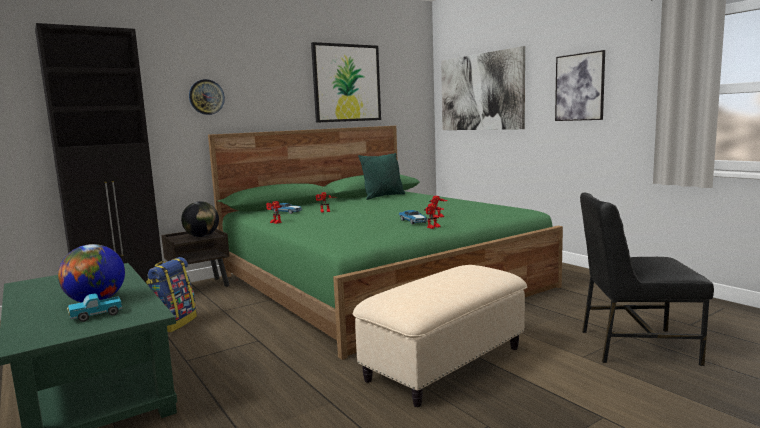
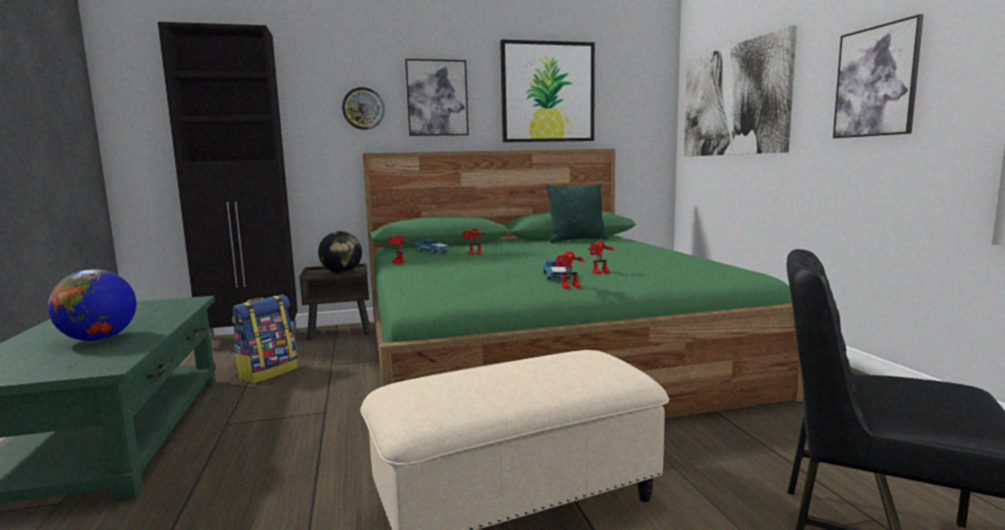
camera: 20 degrees right, 0 degrees up
(96, 316) = (63, 358): toy truck -> none
(265, 88) = (437, 98): none -> picture

